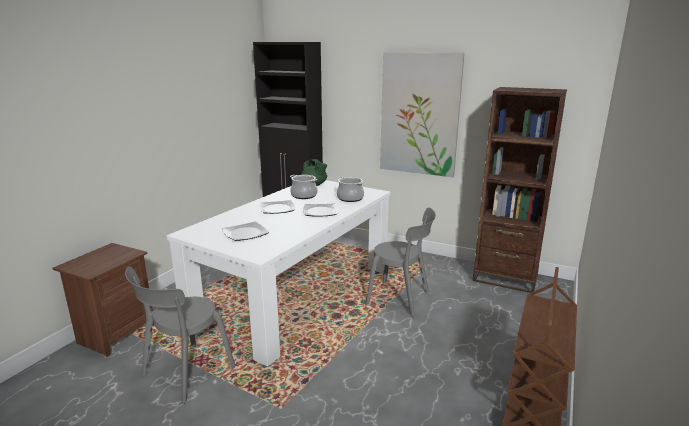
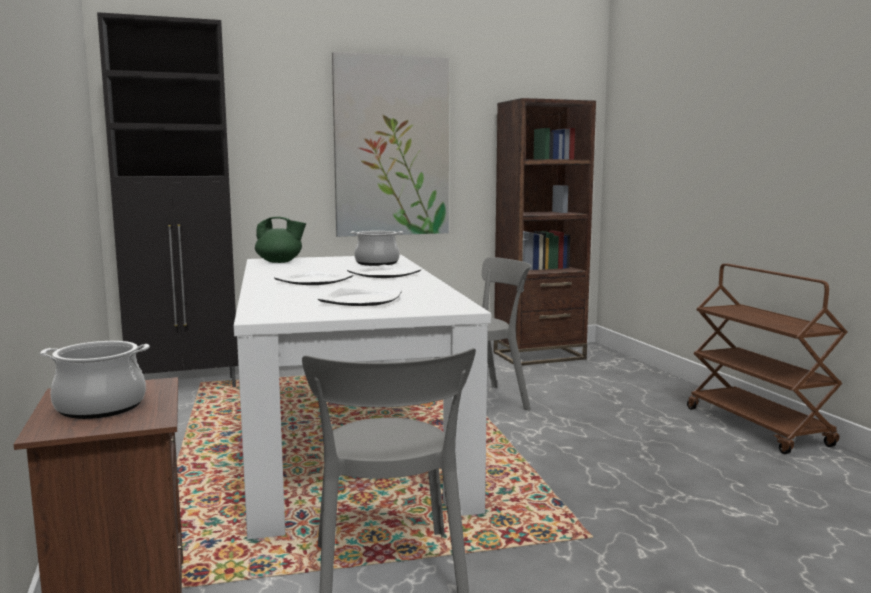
camera: 45 degrees left, 10 degrees down
(304, 195) = (304, 269): cooking pot -> cooking pot (100, 407)

